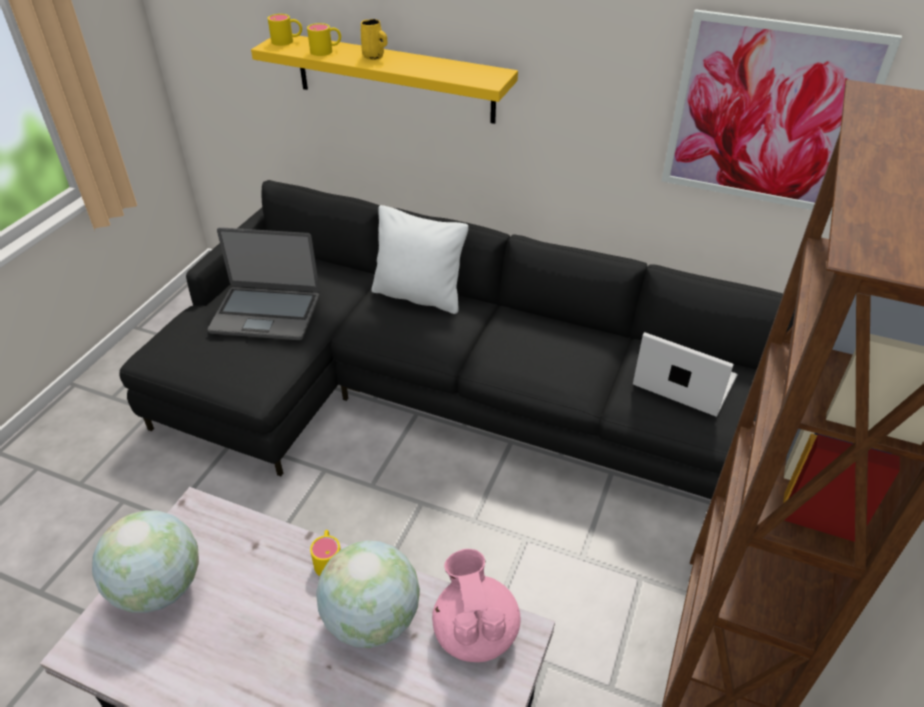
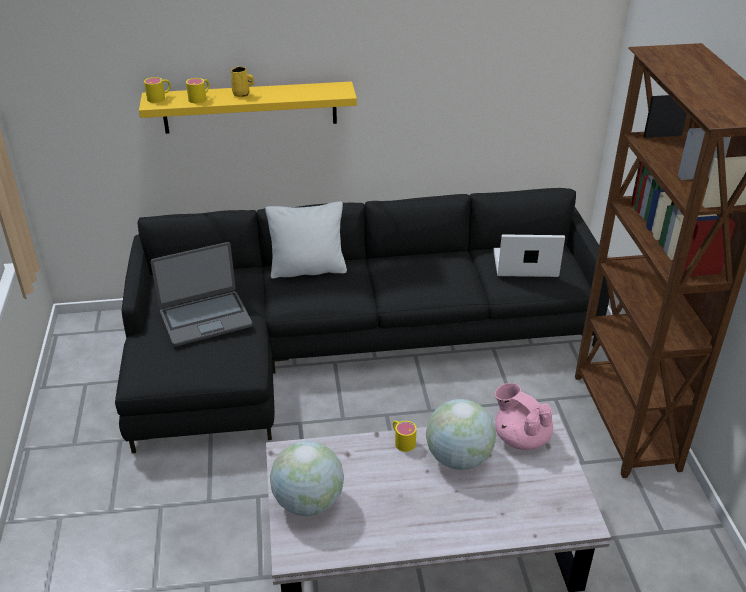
camera: 30 degrees left, 5 degrees down
(768, 115) = (525, 75): picture -> none

